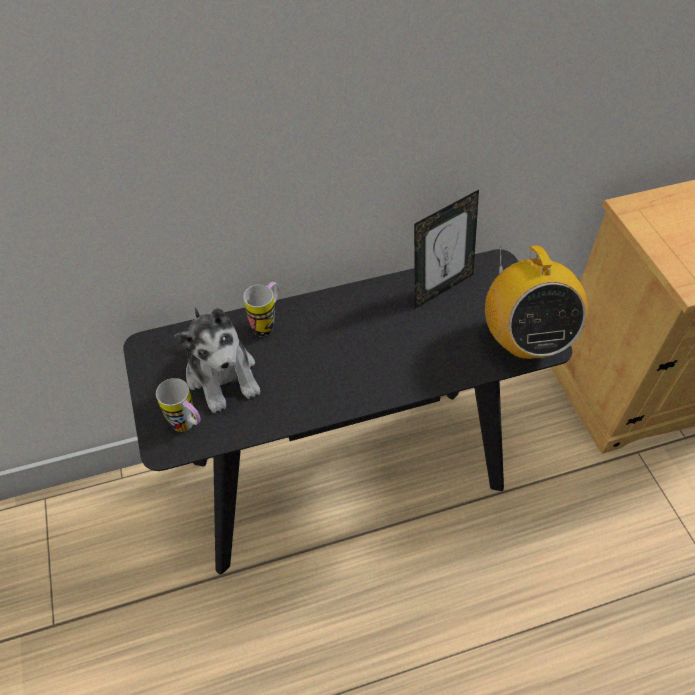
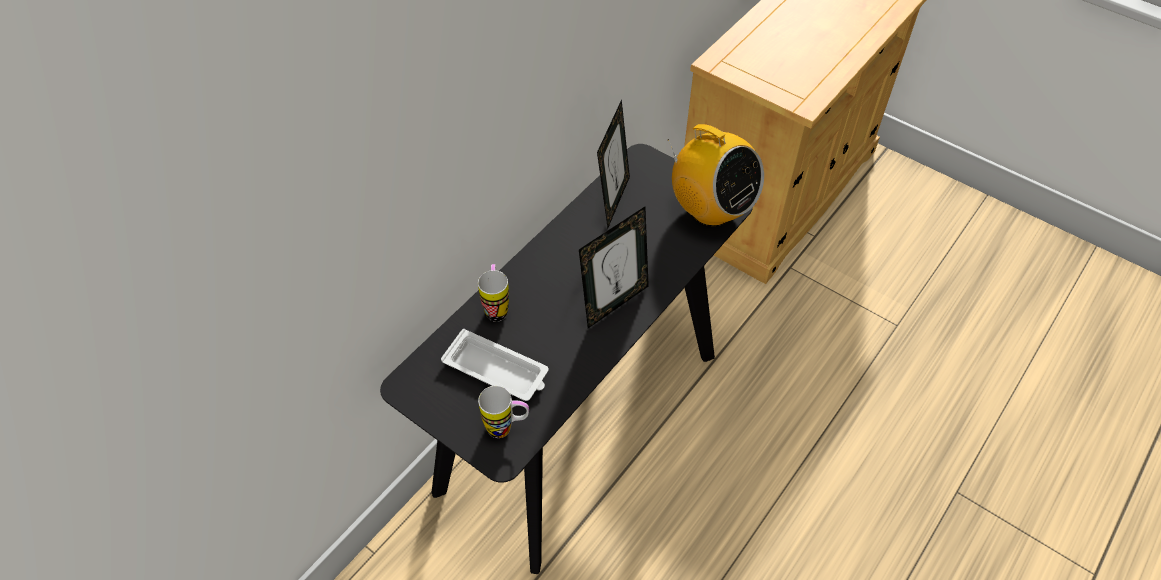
camera: 35 degrees left, 0 degrees up
(223, 375) = (497, 370): plush toy -> white tray
(365, 374) = (614, 302): none -> picture frame

